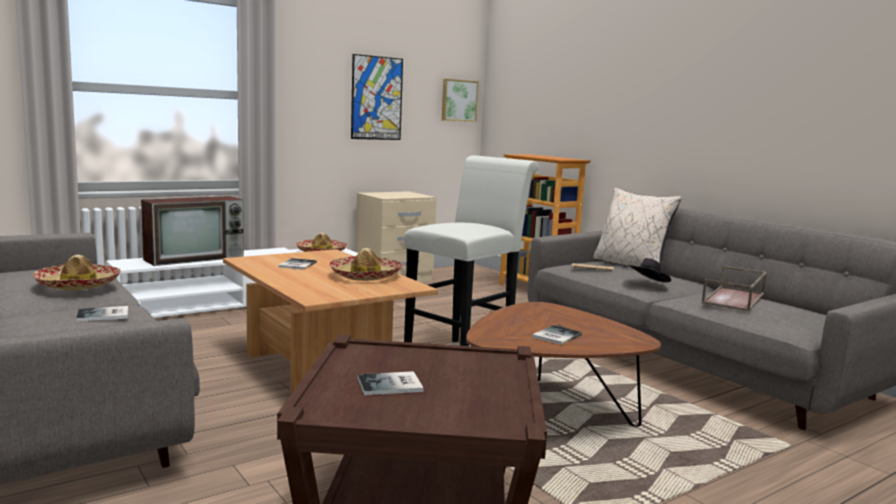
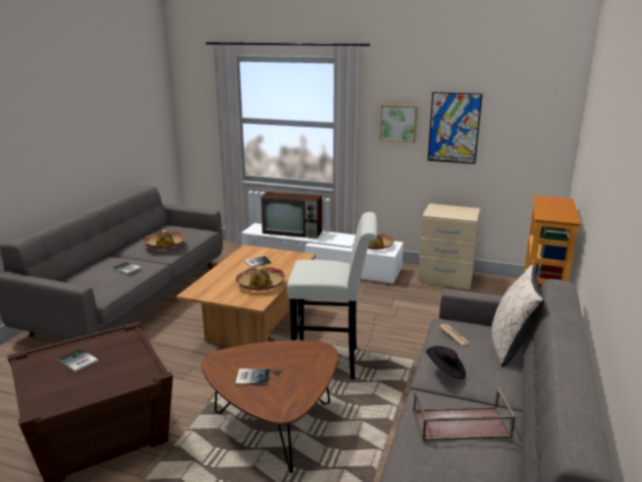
camera: 55 degrees right, 10 degrees up
(458, 100) = (546, 130): picture -> picture (398, 123)

